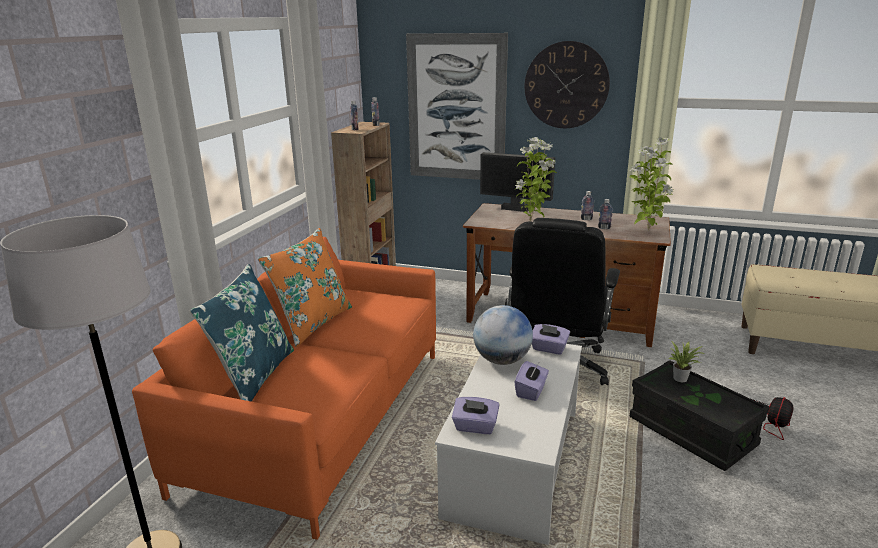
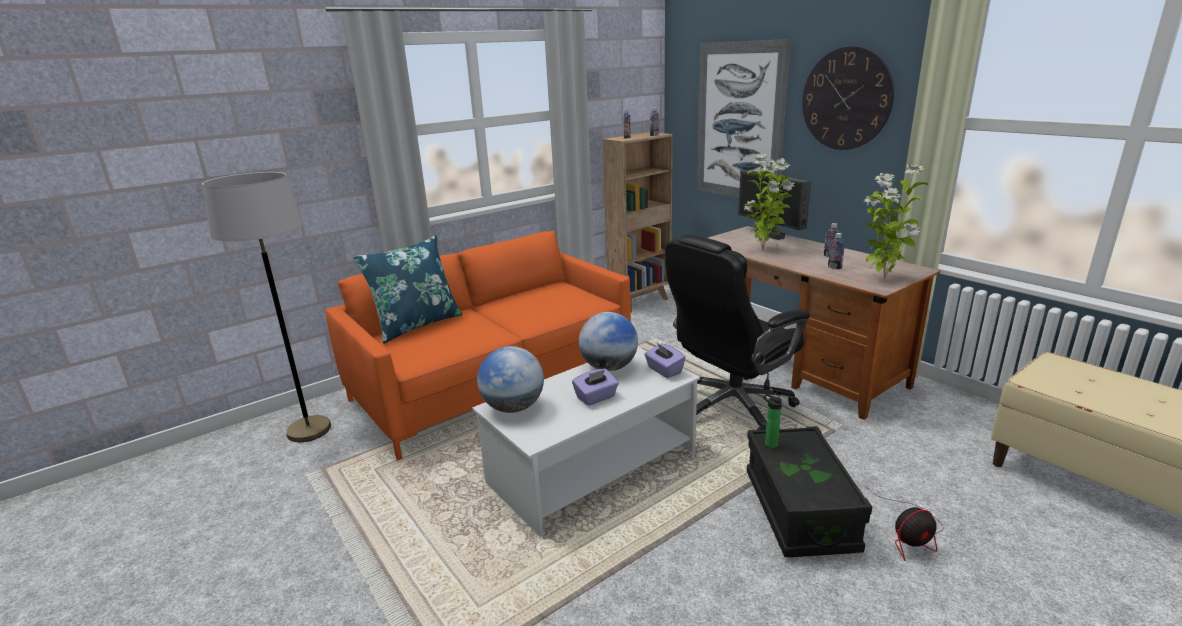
camera: 35 degrees right, 0 degrees up
(312, 323) = (501, 300): orange pillow -> none
(475, 427) = (513, 407): purple tissue box -> globe
(657, 385) = (769, 444): none -> bottle
(682, 379) = (807, 447): potted plant -> none

